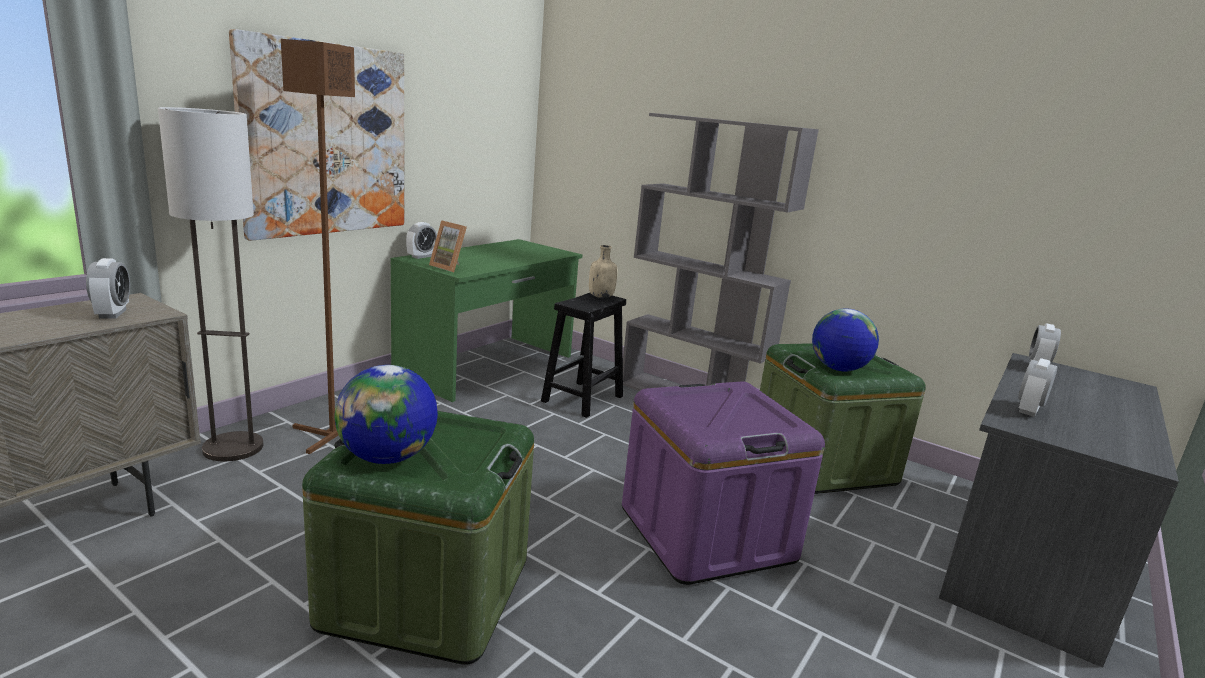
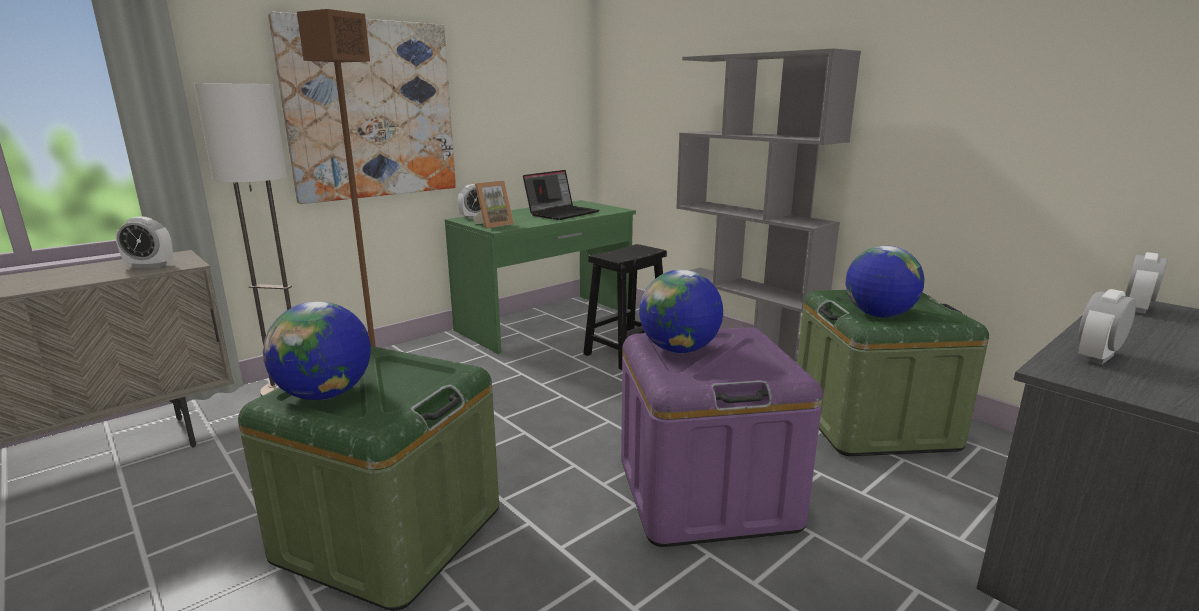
camera: 15 degrees right, 0 degrees up
(112, 314) = (150, 265): alarm clock -> alarm clock turned 90 degrees clockwise
(450, 267) = (493, 225): picture frame -> picture frame turned 90 degrees counterclockwise
(511, 255) = (562, 213): none -> laptop
(601, 296) = (640, 248): beige bottle -> none
(692, 404) = (679, 350): none -> globe

